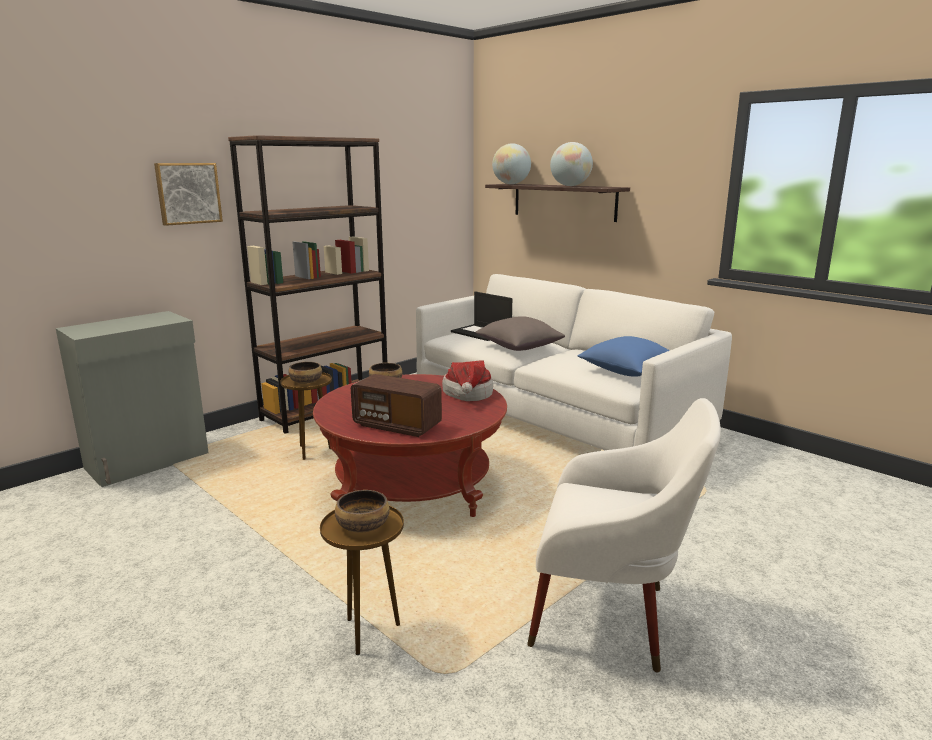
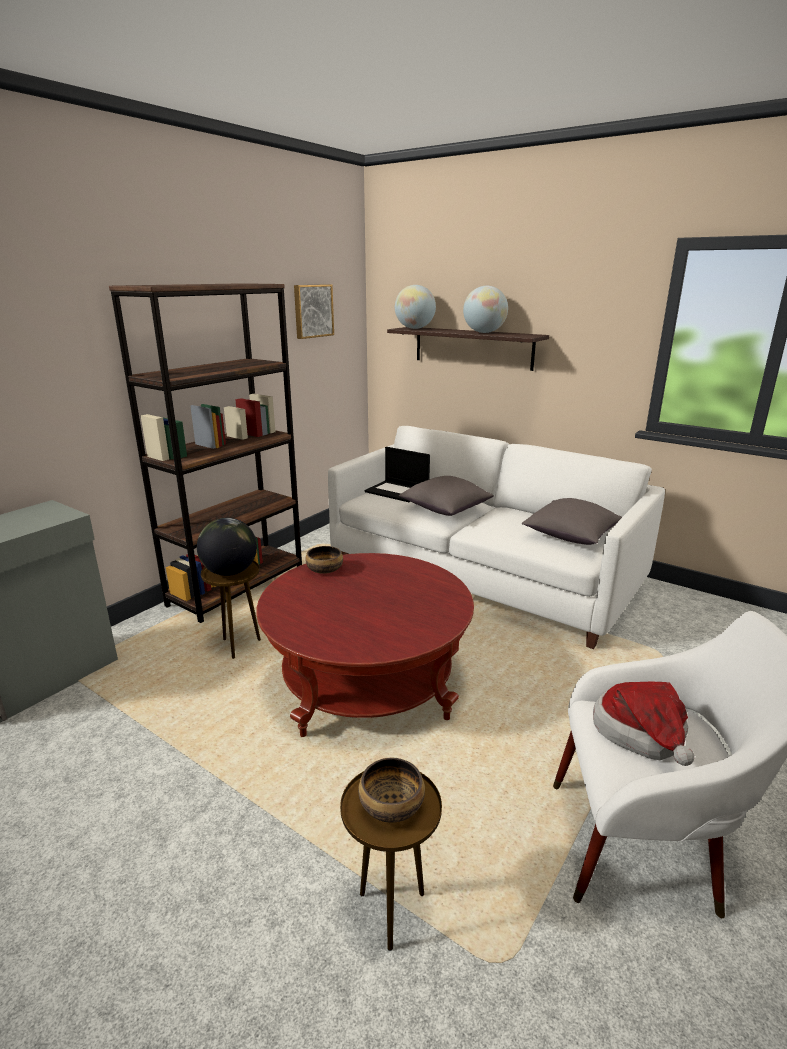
camera: 10 degrees left, 5 degrees up
(188, 193) = (64, 357): picture -> picture (312, 311)
(306, 381) = (230, 572): bowl -> globe
(397, 425) = (365, 634): radio -> none
(468, 395) = (422, 580): hat -> hat (642, 737)
(627, 371) = (570, 536): blue pillow -> grey pillow

